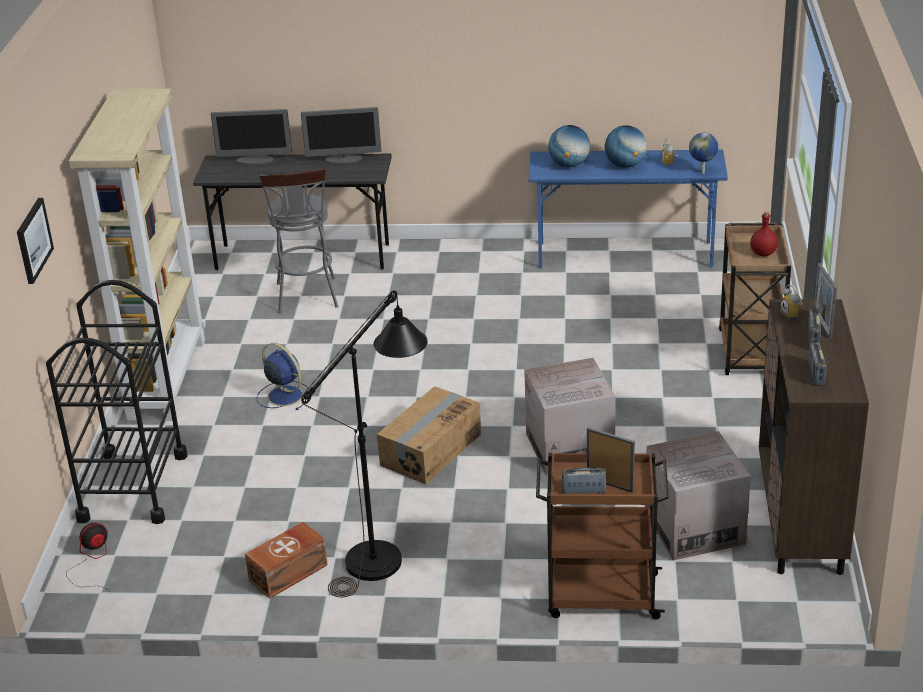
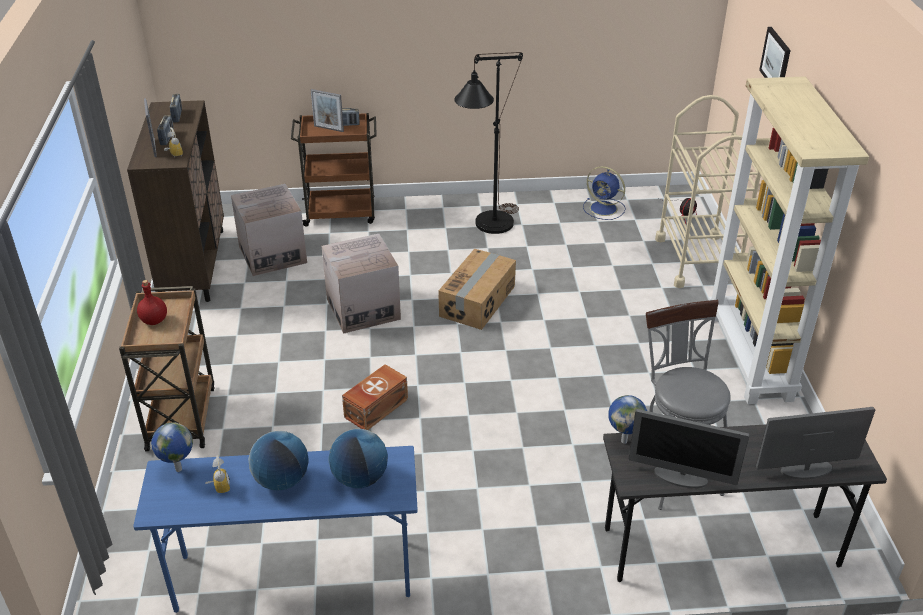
camera: 170 degrees right, 5 degrees up
(133, 487) = (697, 260): black cart -> beige cart
(284, 395) = (627, 344): blue fan -> blue fan (604, 209)
(290, 573) = (547, 214): brown storage box -> brown storage box (375, 408)
(344, 159) = (681, 477): monitor -> monitor turned 150 degrees counterclockwise
(371, 177) = (624, 440): none -> globe

